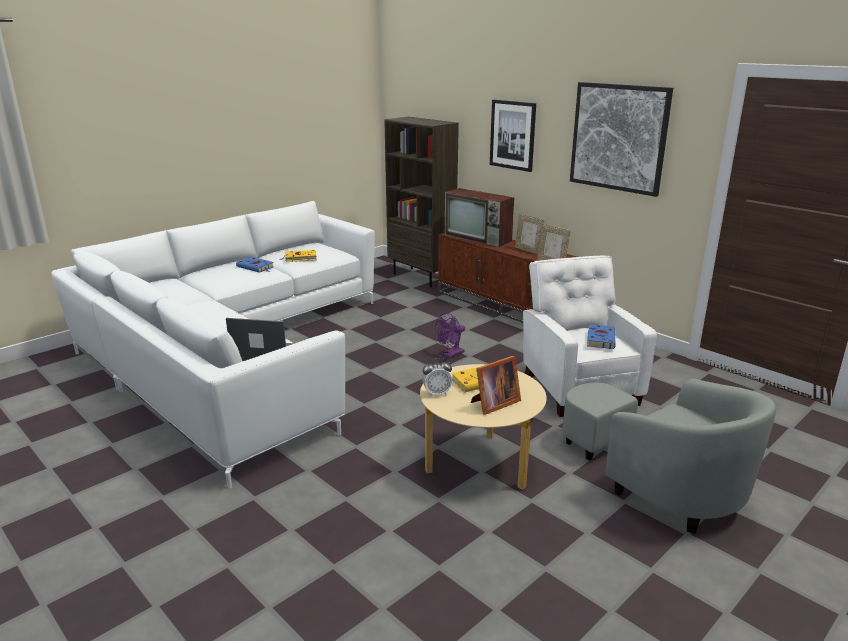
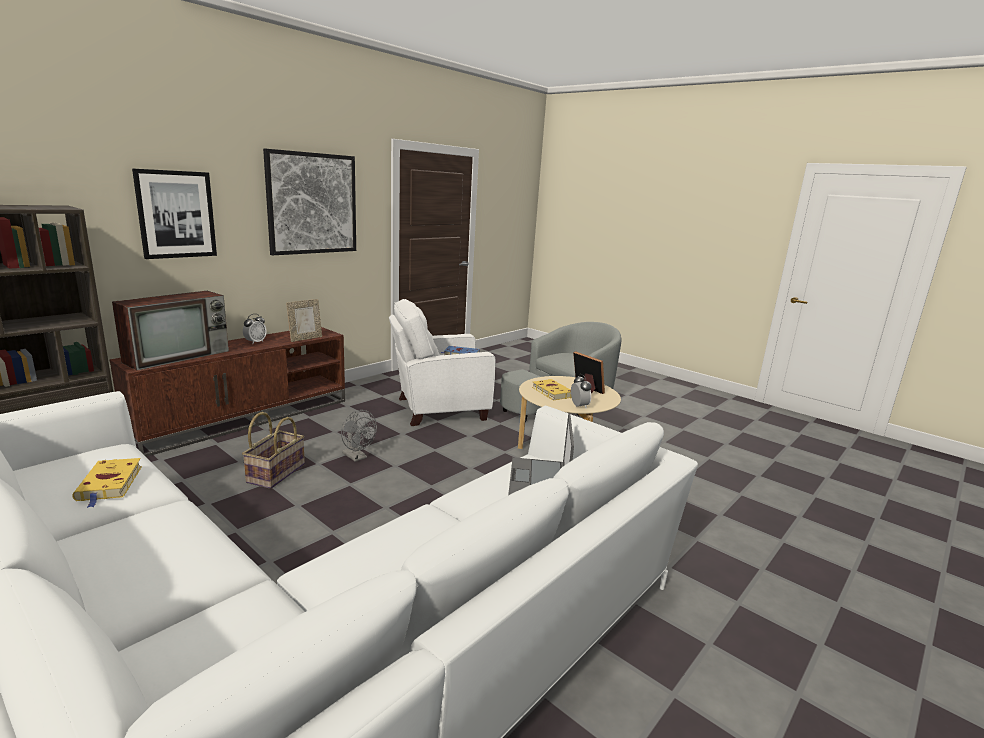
camera: 95 degrees left, 5 degrees down
(256, 267) = (126, 529): blue book -> none
(421, 330) = (275, 473): none -> basket
(450, 354) = (357, 457): purple fan -> grey fan
(528, 250) = (255, 342): picture frame -> alarm clock

